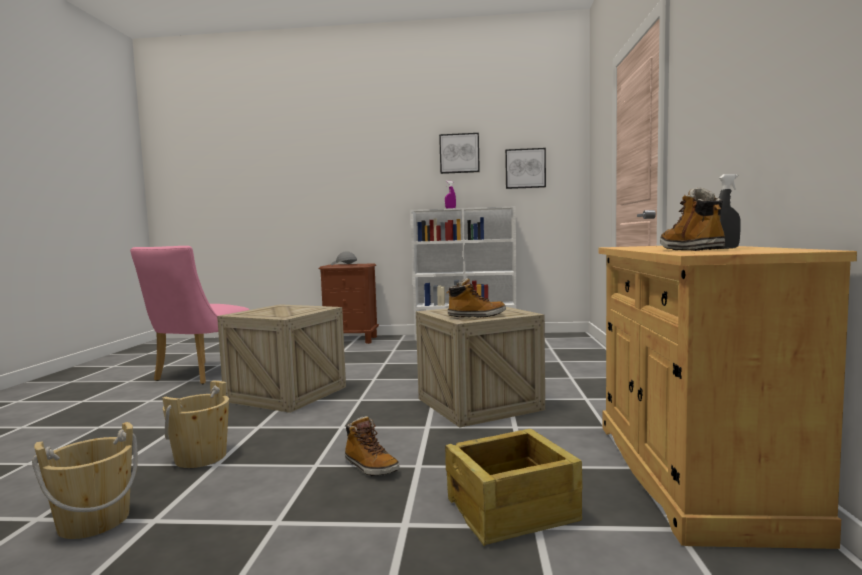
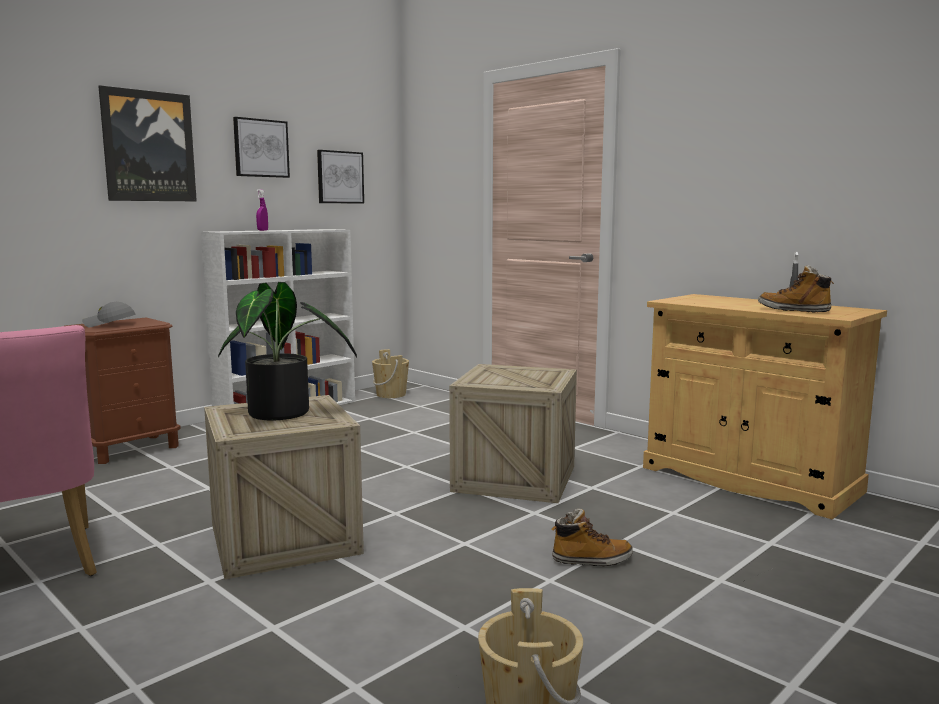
camera: 50 degrees left, 5 degrees up
(201, 457) = (425, 632): beige bucket -> beige bucket (391, 394)
(285, 311) = (284, 414): none -> potted plant
(383, 160) = (148, 146): none -> picture
(476, 316) = (537, 381): boot -> none
(512, 510) = (739, 541): crate -> none

